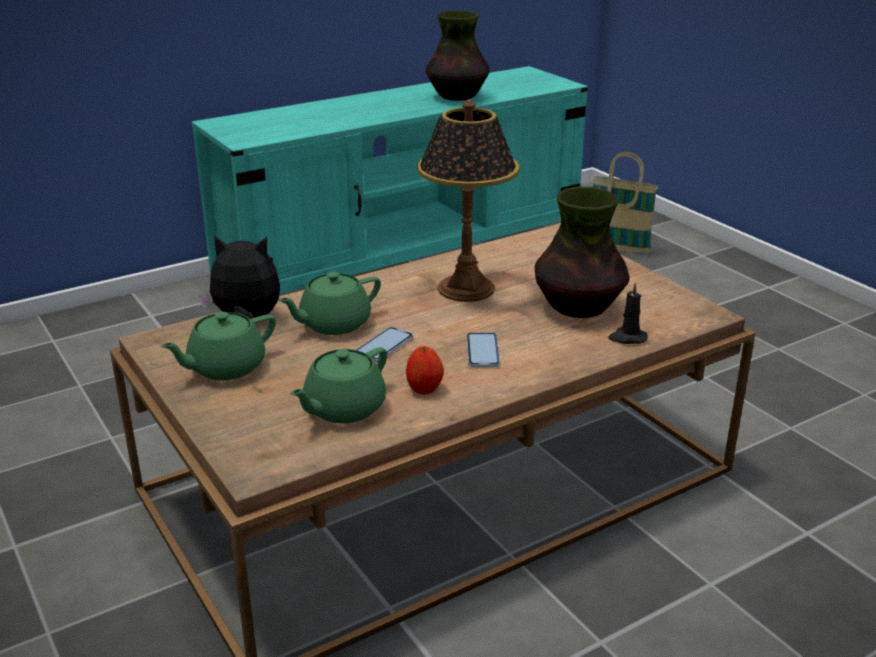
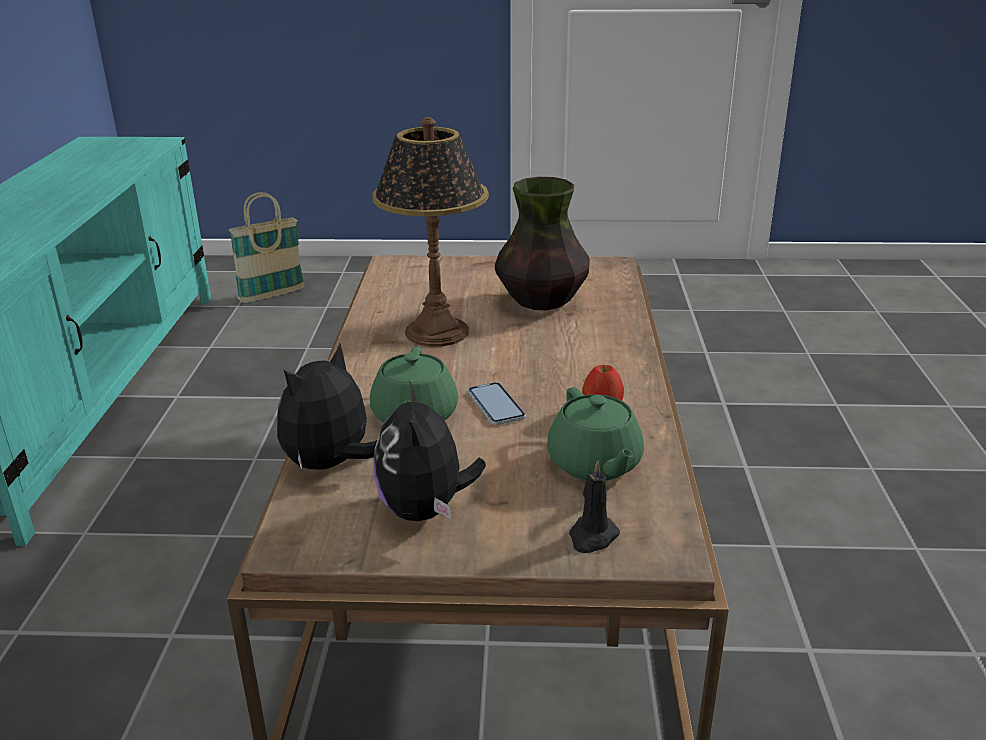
camera: 55 degrees left, 0 degrees up
(225, 367) = (426, 510): green teapot -> plush toy
(457, 97) = (83, 181): vase -> none
(482, 351) = (565, 364): phone -> none
(627, 338) = (614, 302): black candle -> black candle (592, 537)

